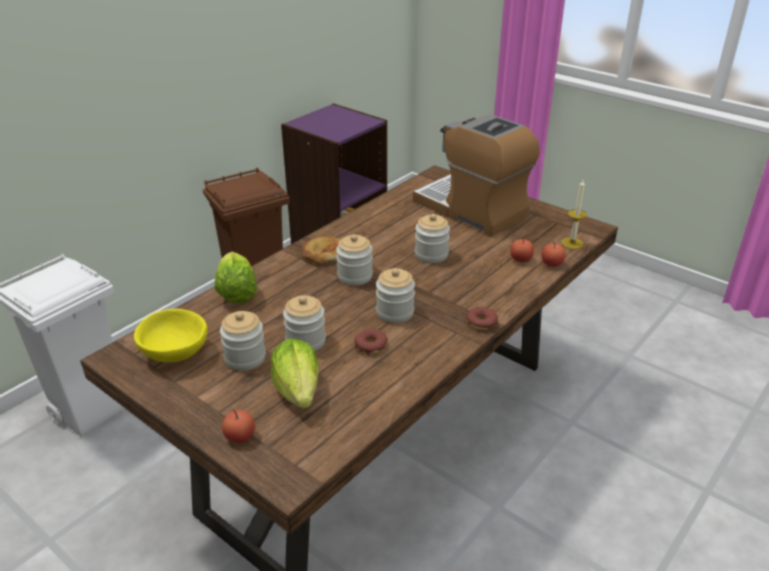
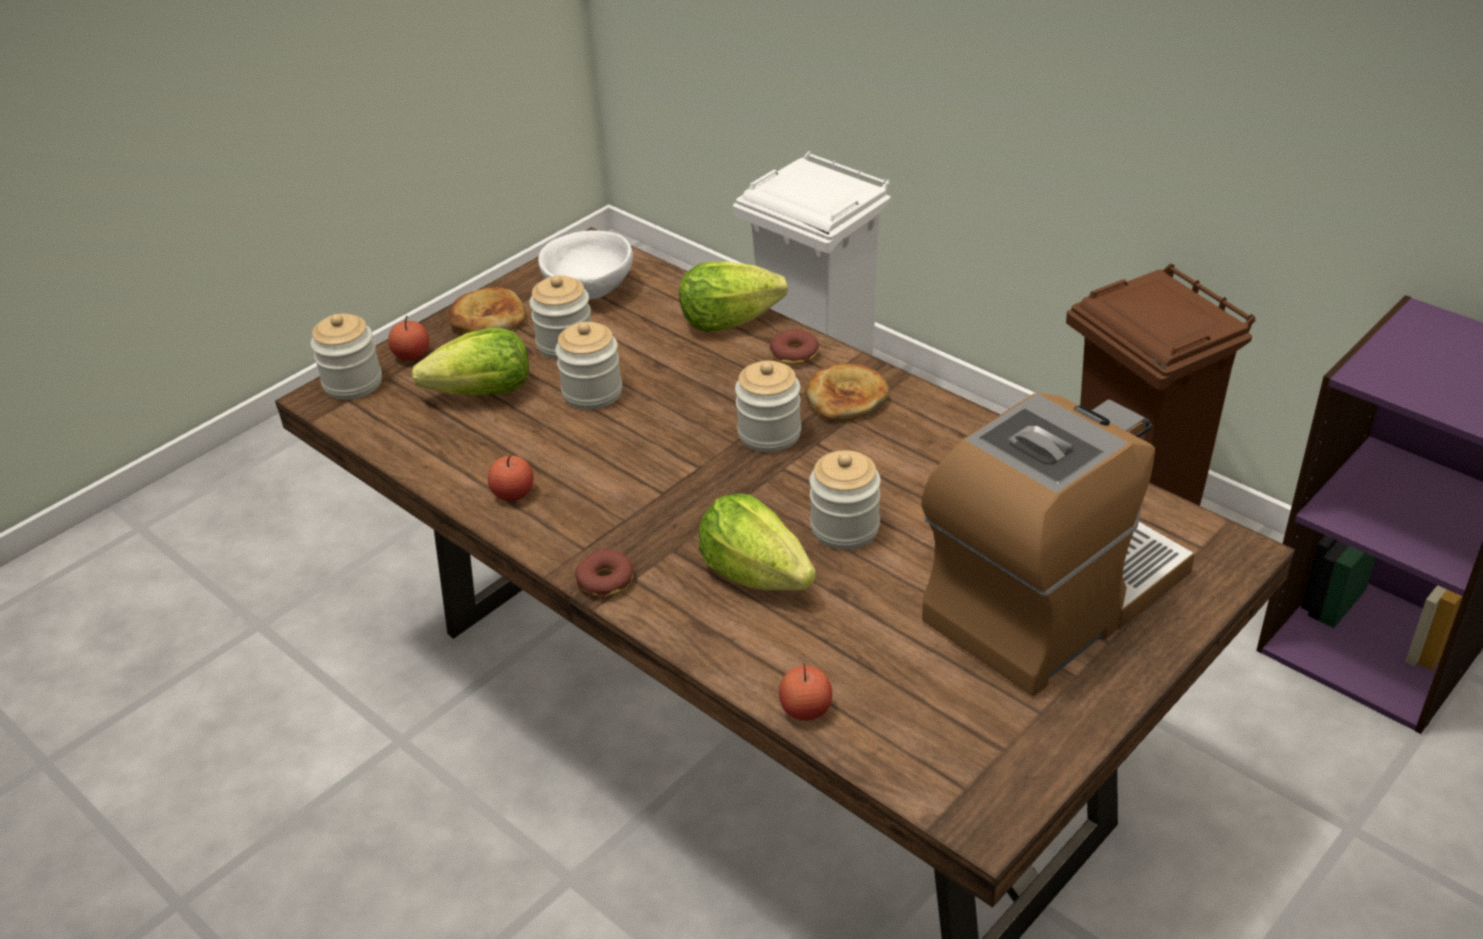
camera: 95 degrees right, 5 degrees up
(174, 353) = (588, 289): yellow bowl -> white bowl
(198, 401) = (487, 318): none -> bread
(371, 346) = (567, 455): donut -> donut (794, 354)
(395, 312) = (653, 480): jar -> jar (353, 383)
(467, 278) = (755, 573): none -> lettuce
(521, 259) = (825, 660): apple -> apple (513, 494)
(572, 243) = (899, 761): candle -> none

